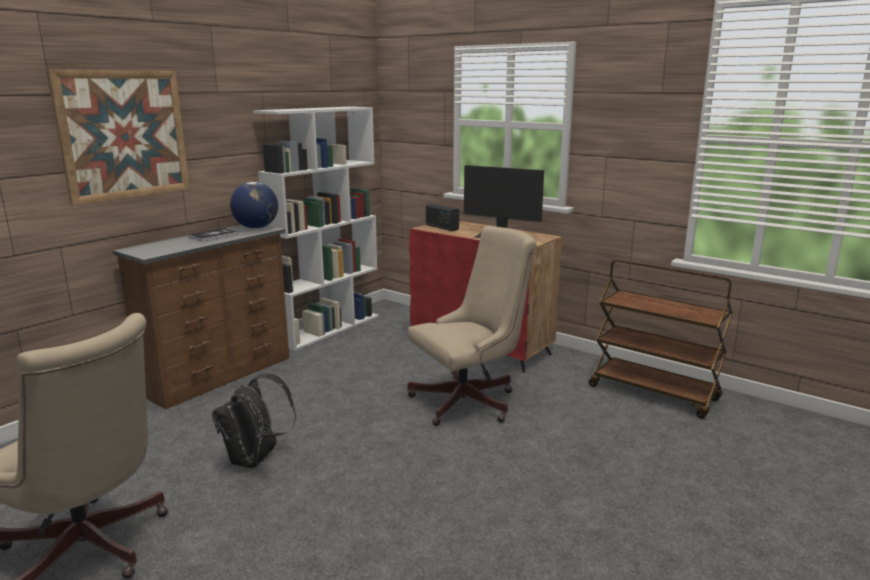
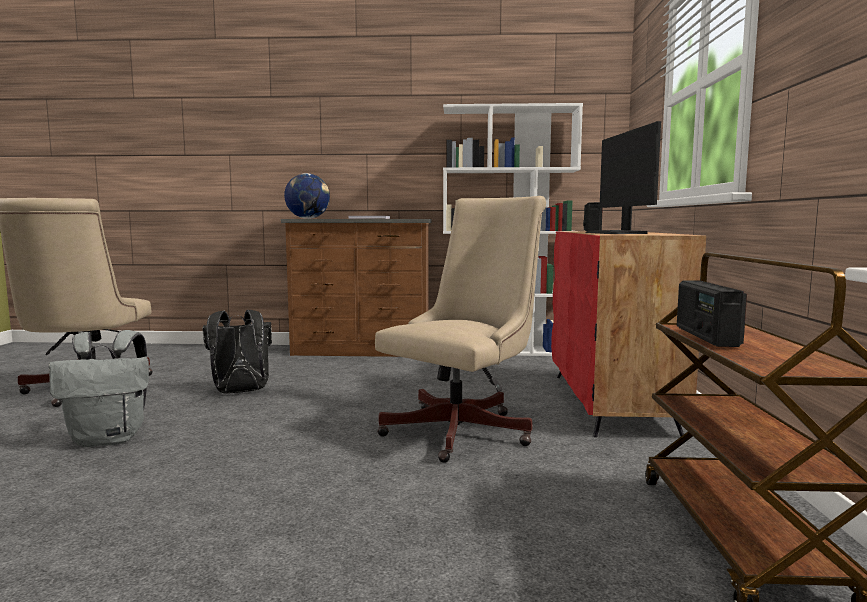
camera: 55 degrees right, 10 degrees down
(124, 135) = (319, 128): picture -> none
(256, 228) = (414, 218): globe -> globe (308, 218)
(300, 547) = (110, 439): none -> grey backpack
(470, 401) = (465, 430): beige office chair -> beige office chair turned 75 degrees counterclockwise
(643, 306) = (706, 336): none -> radio

